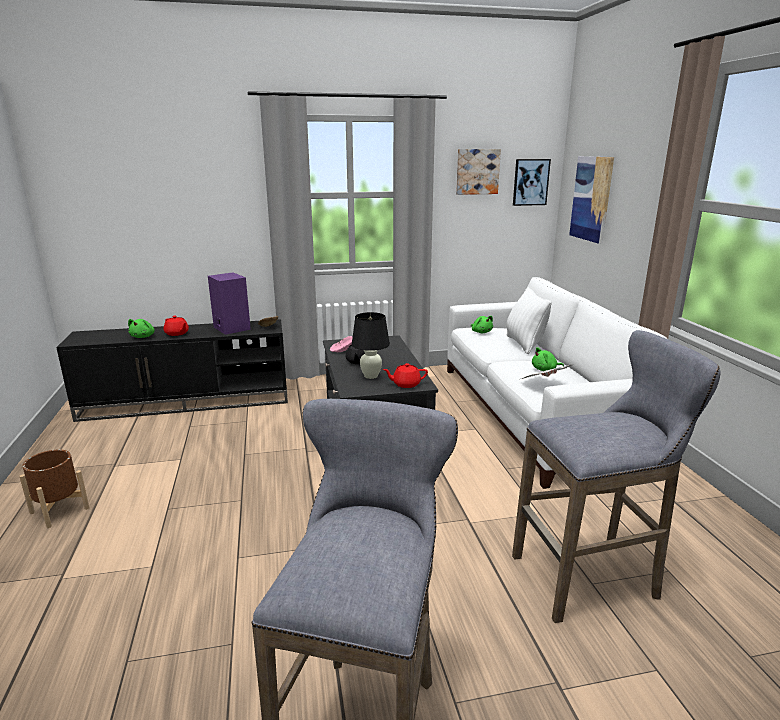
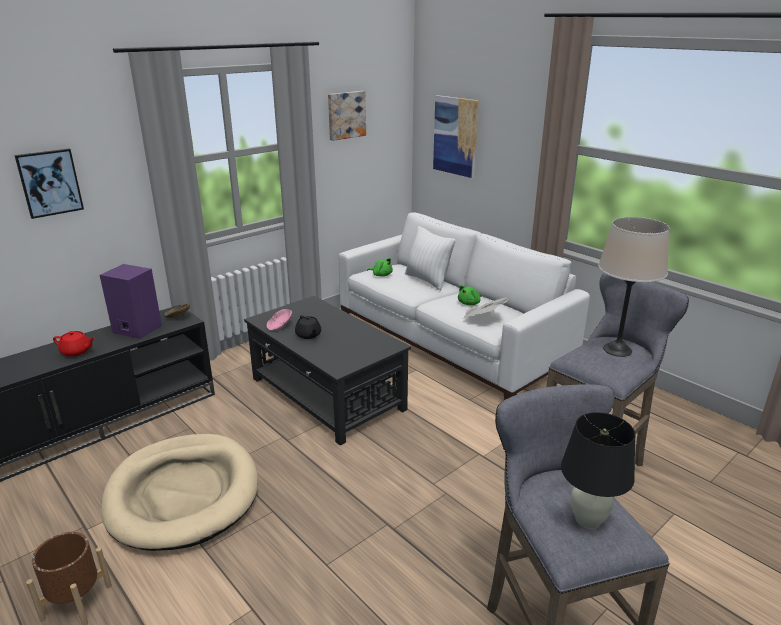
camera: 30 degrees left, 5 degrees up
(143, 336) = (36, 366): green plush toy -> none
(194, 465) = (183, 494): none -> beige dog bed
(371, 376) = (339, 348): black table lamp -> black table lamp (588, 520)
(406, 384) = (379, 348): red teapot -> none
(530, 182) = (390, 120): picture -> picture (49, 183)
(619, 425) = (617, 349): none -> beige table lamp

